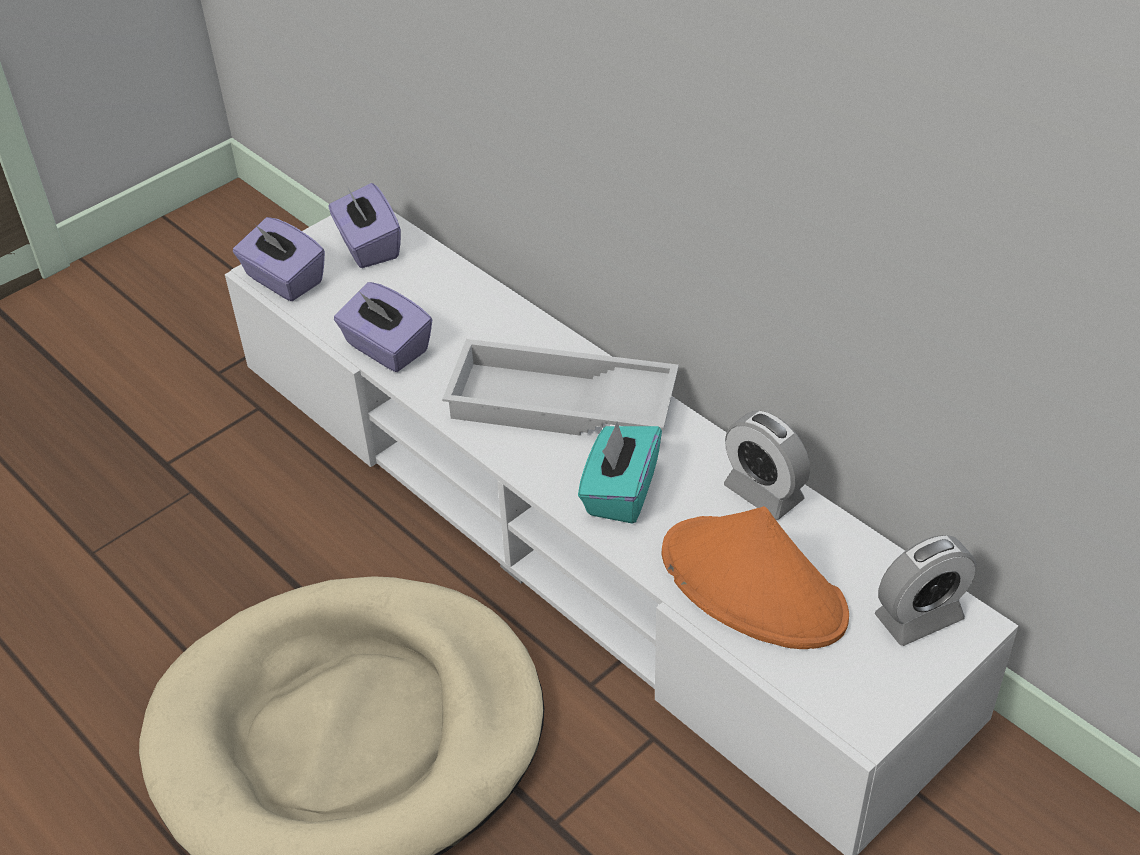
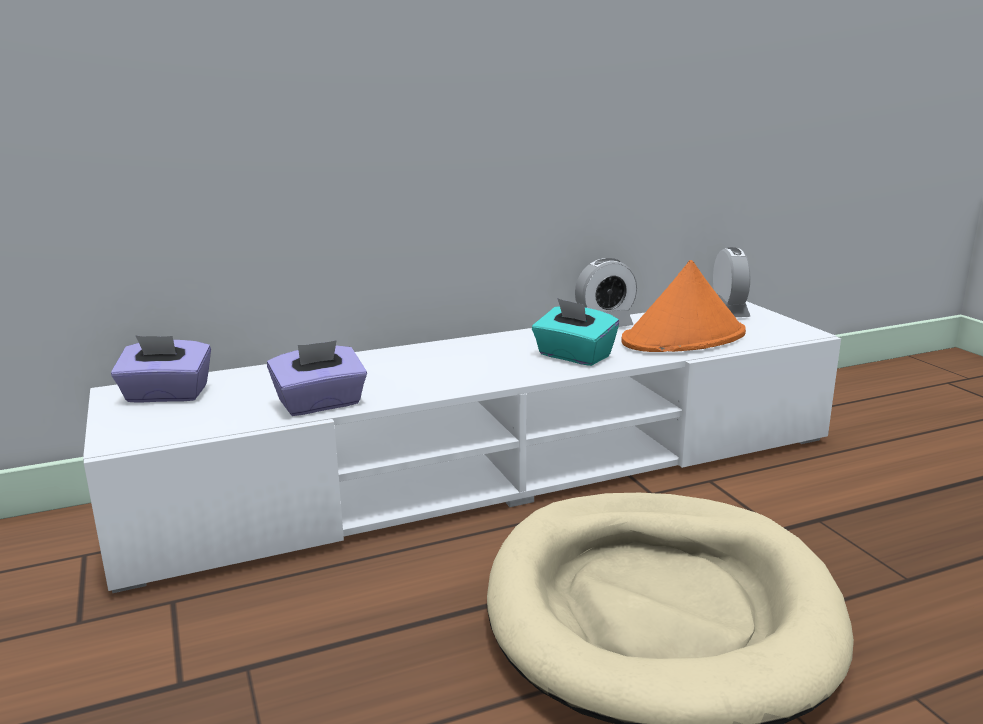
camera: 70 degrees left, 25 degrees down
(283, 280) = (150, 434): purple tissue box -> none
(559, 405) = (466, 360): white tray -> none

